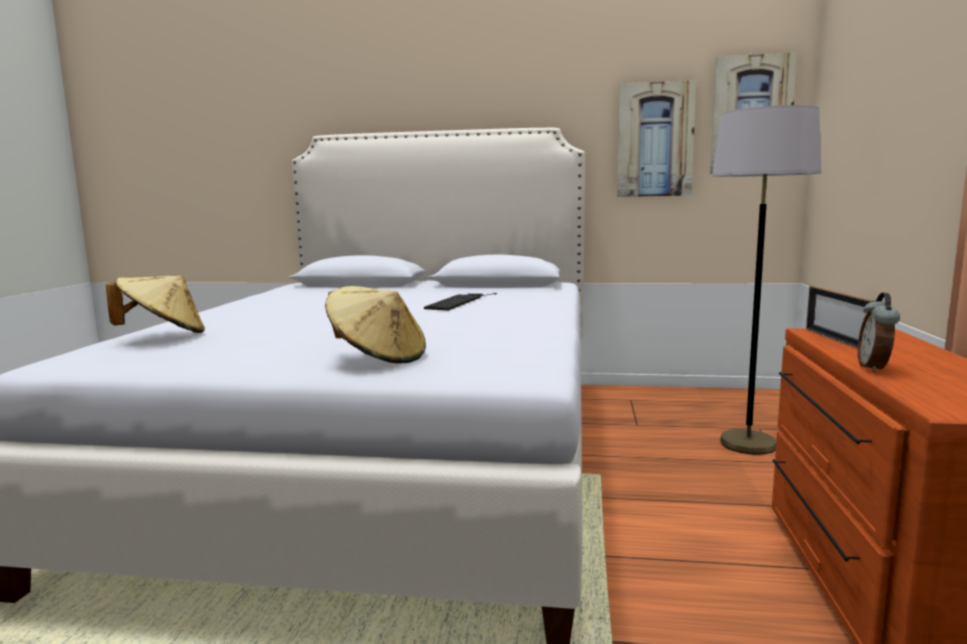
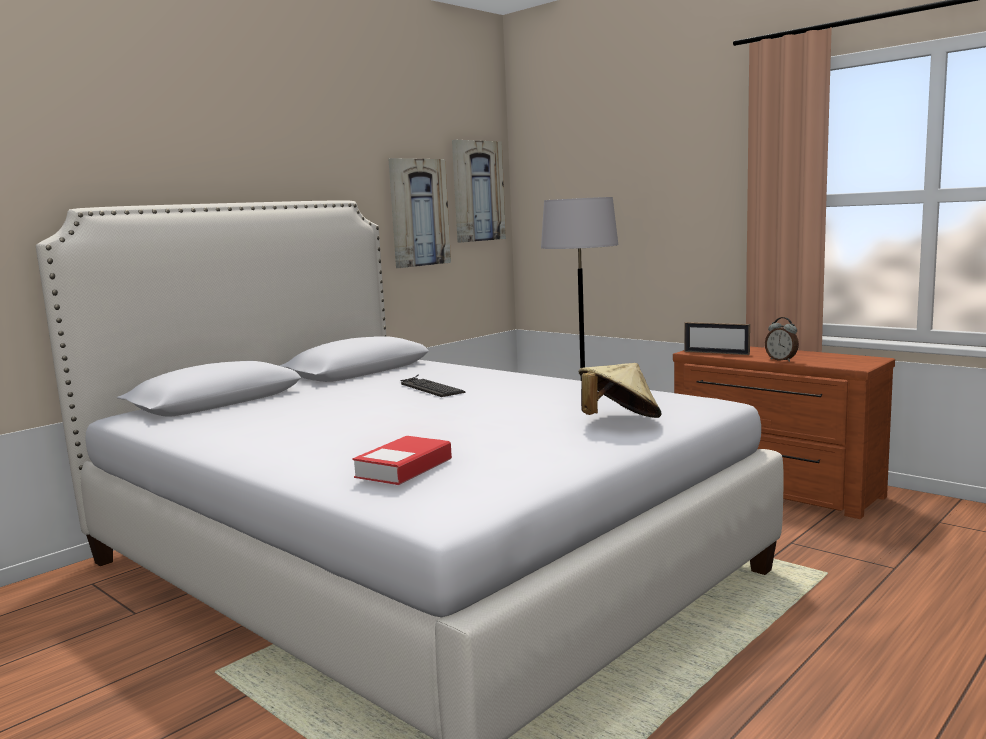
camera: 55 degrees left, 0 degrees up
(163, 335) = (404, 468): beige hat -> book

